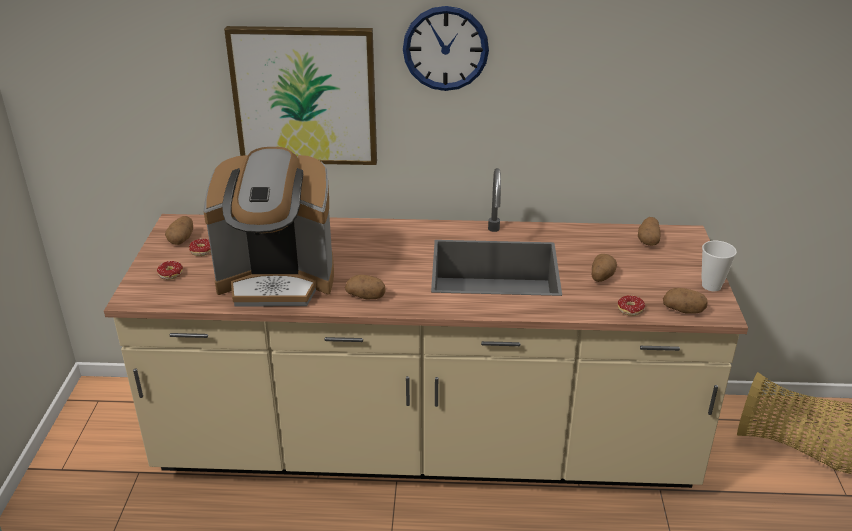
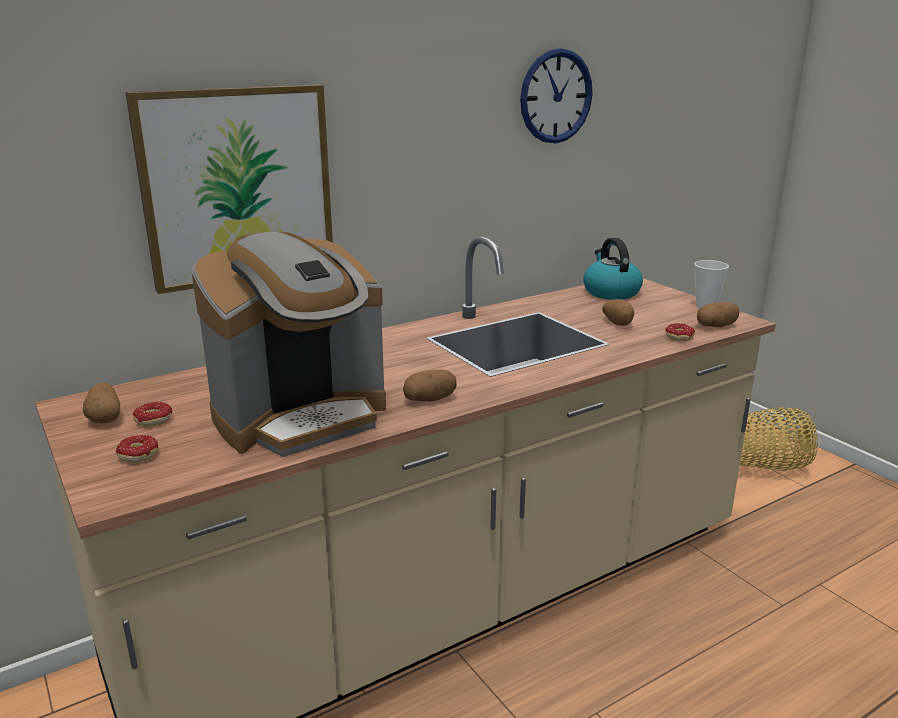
camera: 35 degrees left, 10 degrees down
(445, 48) = (399, 106): wall clock -> wall clock (556, 96)
(648, 240) = (610, 292): potato -> kettle

